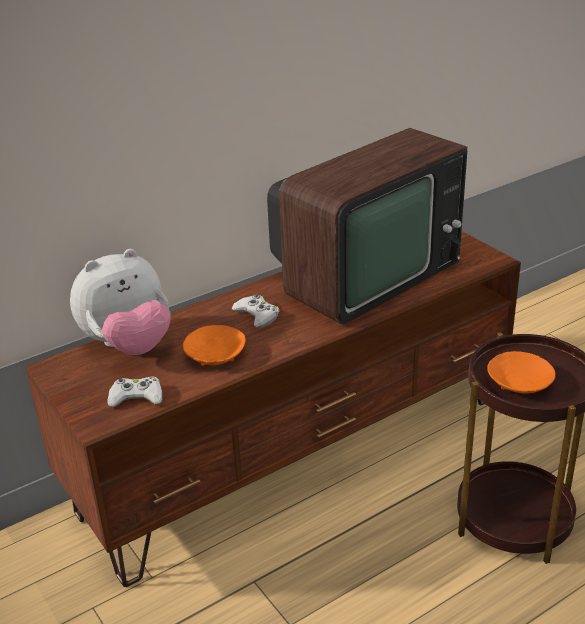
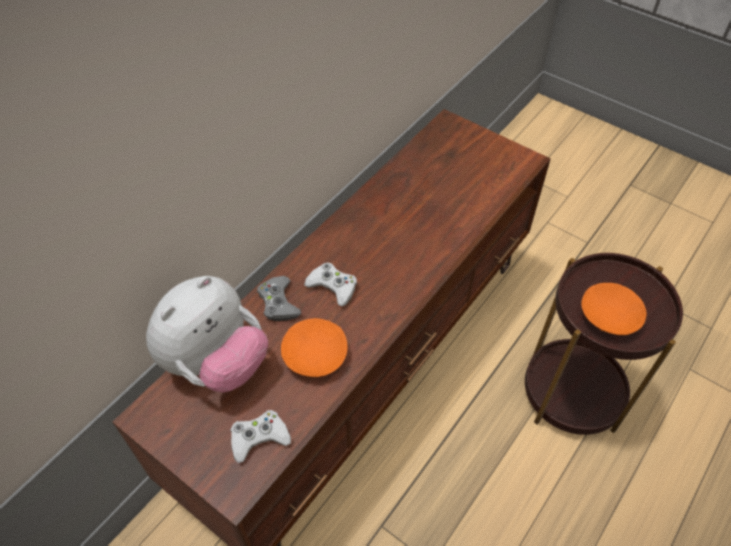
camera: 20 degrees left, 20 degrees up
(203, 318) = (278, 302): none -> grey game controller
(364, 276) = (414, 208): television -> none

